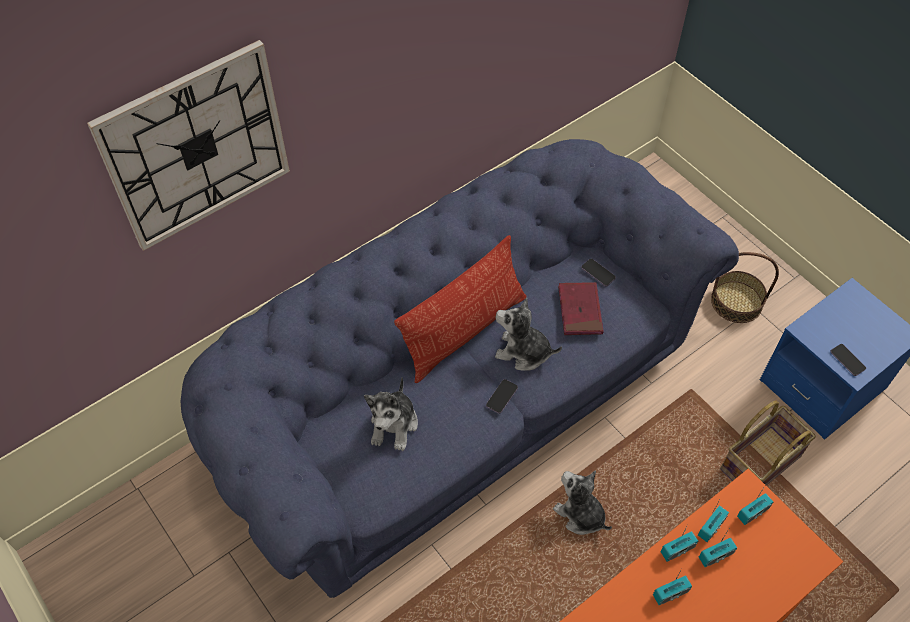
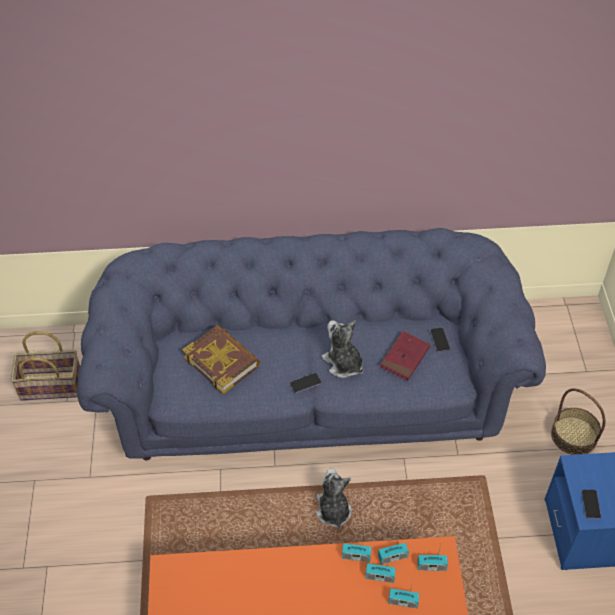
camera: 35 degrees right, 5 degrees down
(196, 147) = (161, 104): wall clock -> none
(394, 425) = (222, 361): plush toy -> book
(464, 331) = (315, 330): pillow -> none
(670, 593) = (327, 579): radio -> radio (403, 601)
(759, 461) = (496, 554): basket -> basket (52, 385)

